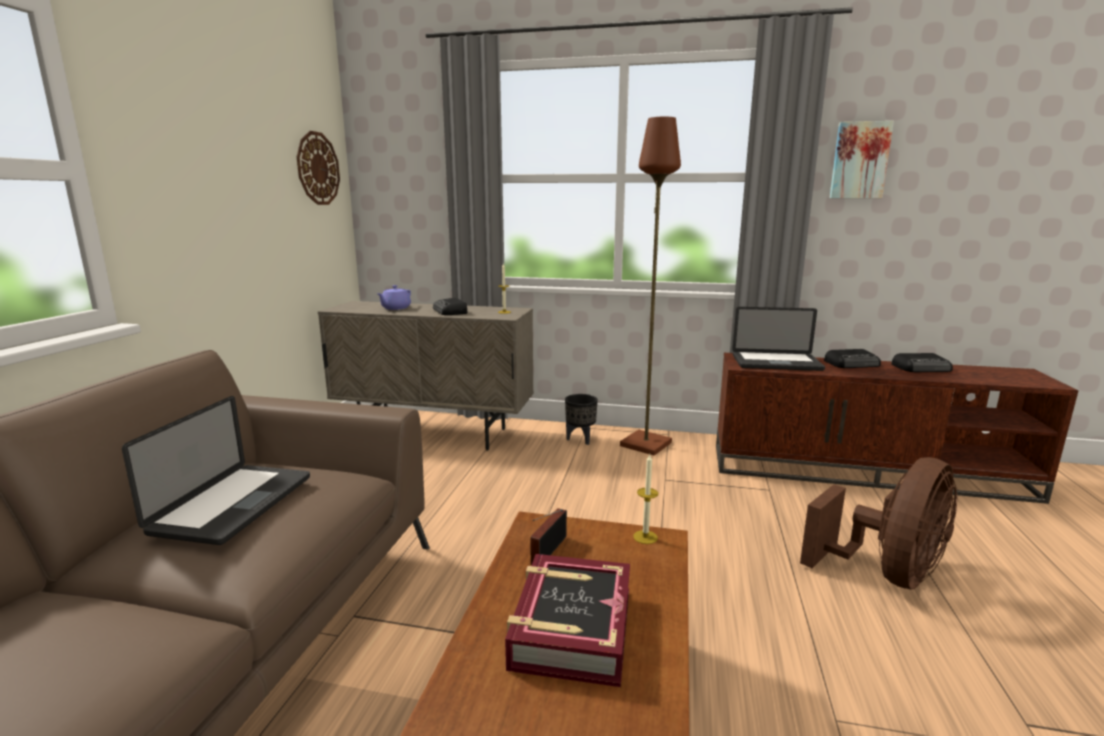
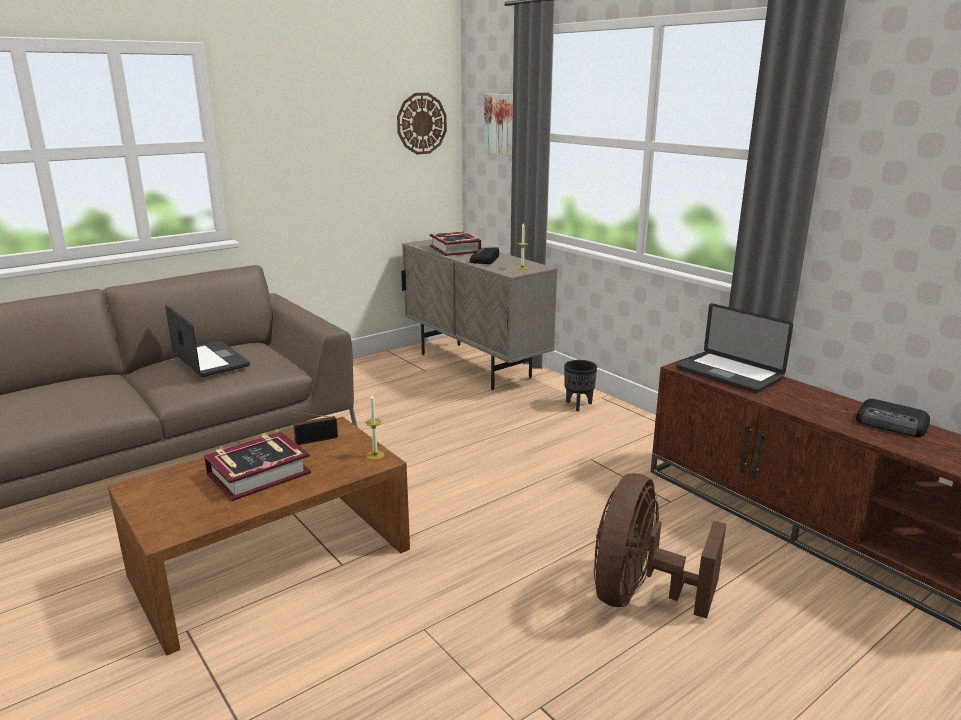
camera: 40 degrees right, 5 degrees up
(234, 504) = (210, 360): laptop -> laptop turned 90 degrees counterclockwise
(395, 308) = (455, 249): purple teapot -> book
(646, 444) = (628, 428): brown floor lamp -> none
(852, 364) = (815, 397): radio -> none
(859, 160) = (891, 146): picture -> picture (500, 124)
(887, 574) = (640, 595): brown fan -> brown fan turned 120 degrees clockwise

